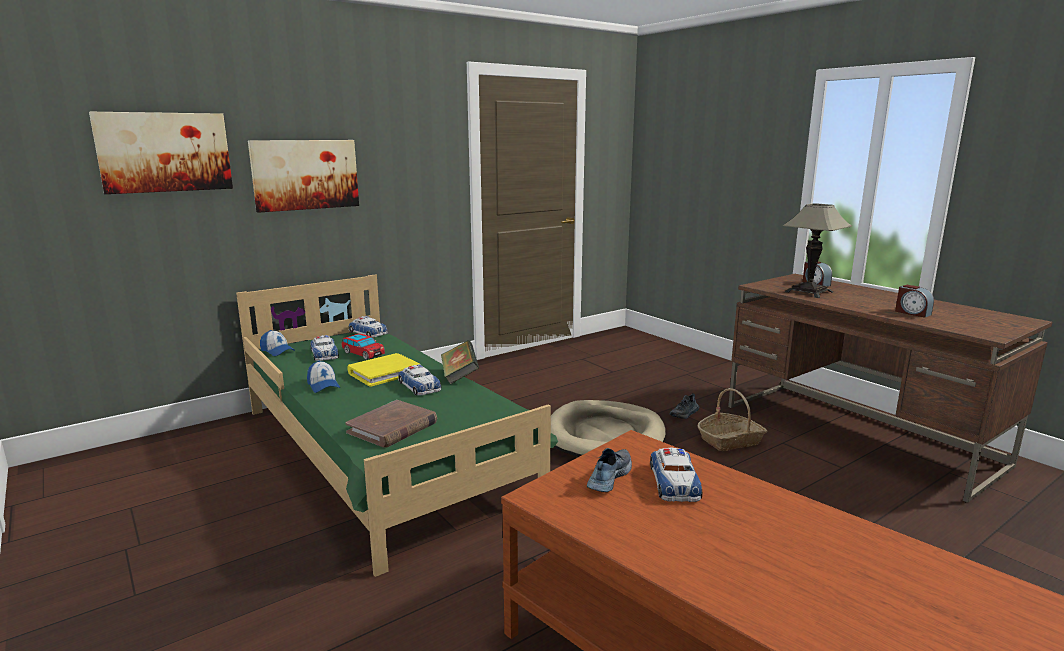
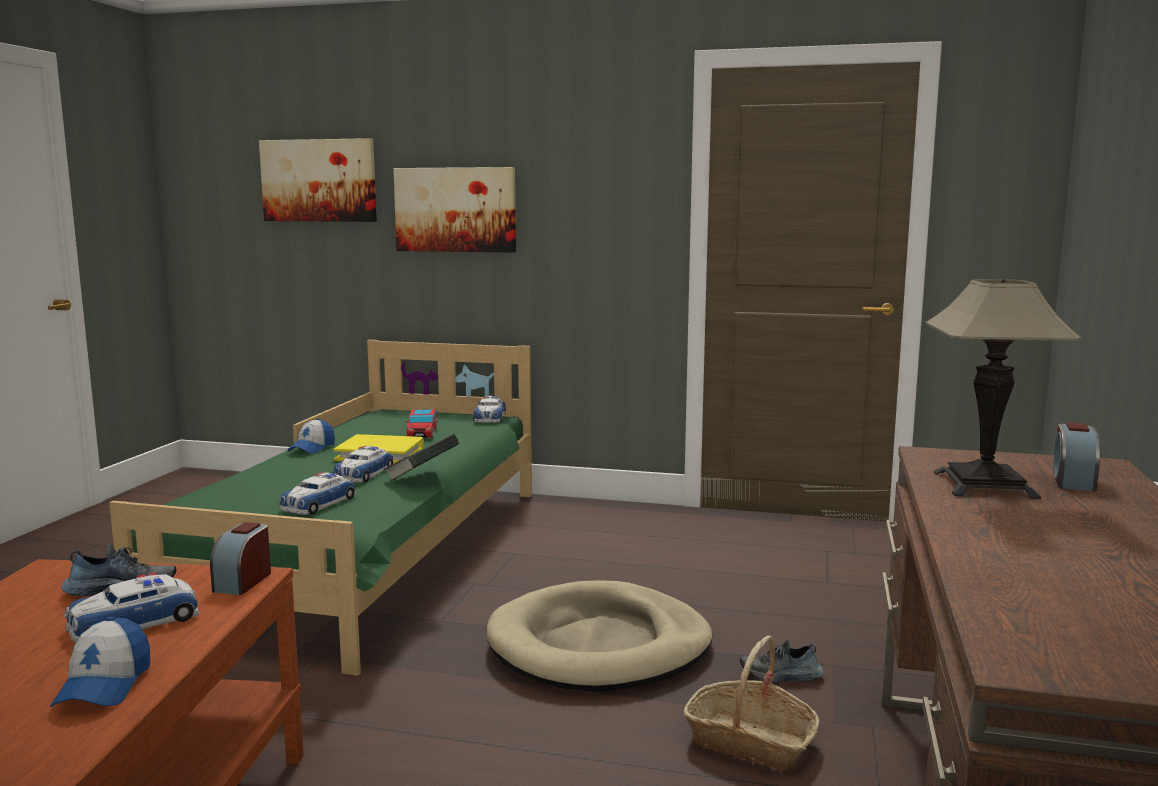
camera: 50 degrees right, 5 degrees down
(277, 351) = (378, 413): cap -> cap (104, 685)
(324, 354) = (397, 425): toy car -> toy car (318, 503)
(392, 427) = (237, 496): brown book -> none
(912, 313) = (1042, 572): alarm clock -> alarm clock (243, 581)

